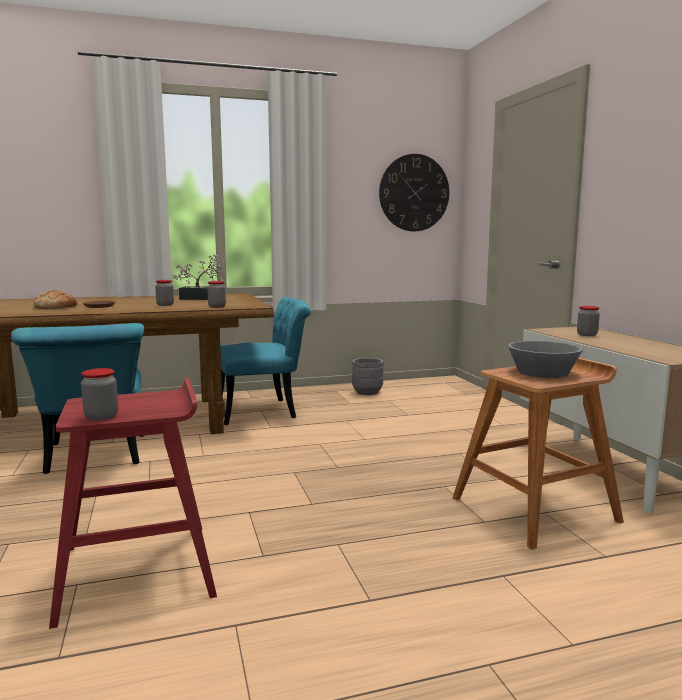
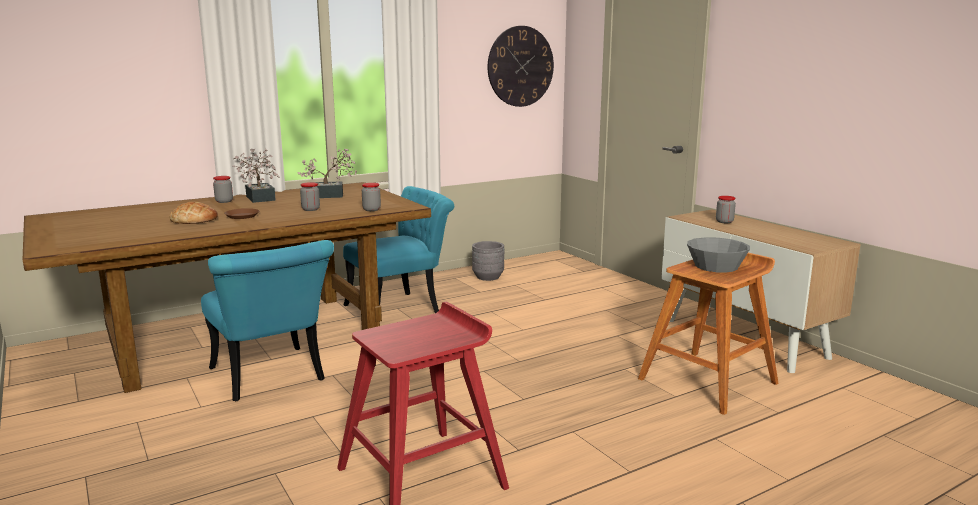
camera: 15 degrees left, 5 degrees up
(101, 417) = (414, 349): jar -> jar (224, 201)
(141, 298) = (260, 197): none -> potted plant

